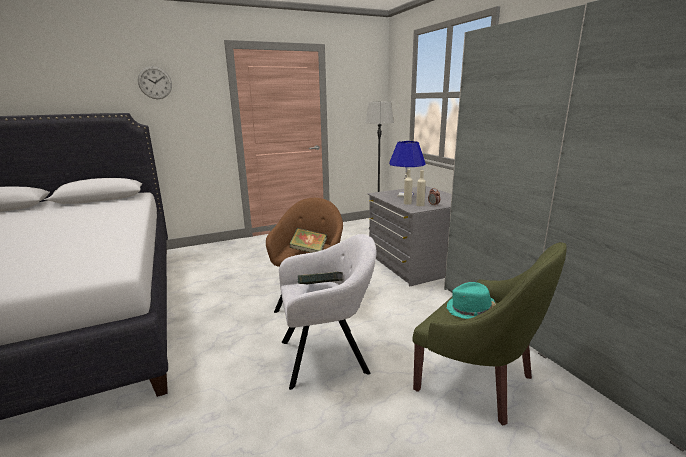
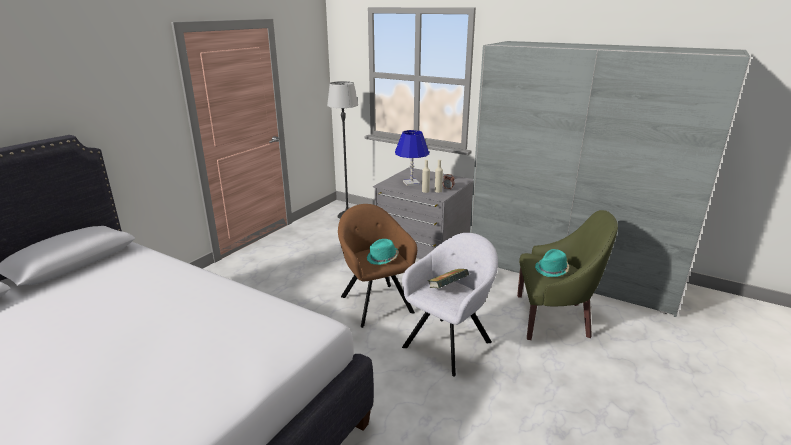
camera: 35 degrees left, 5 degrees up
(155, 83) = (96, 87): wall clock -> none
(309, 251) = (382, 258): book -> turquoise hat

